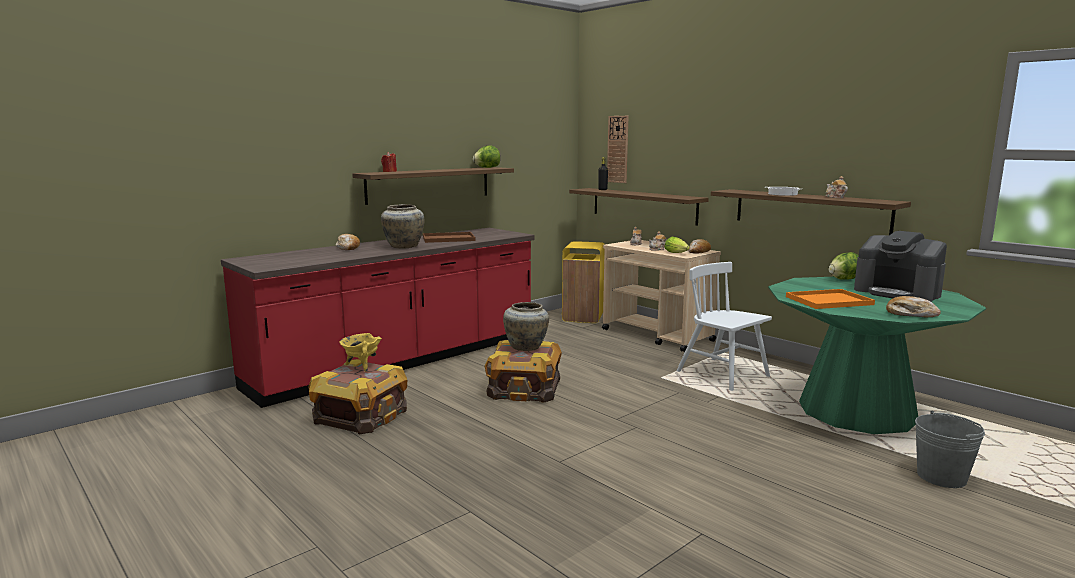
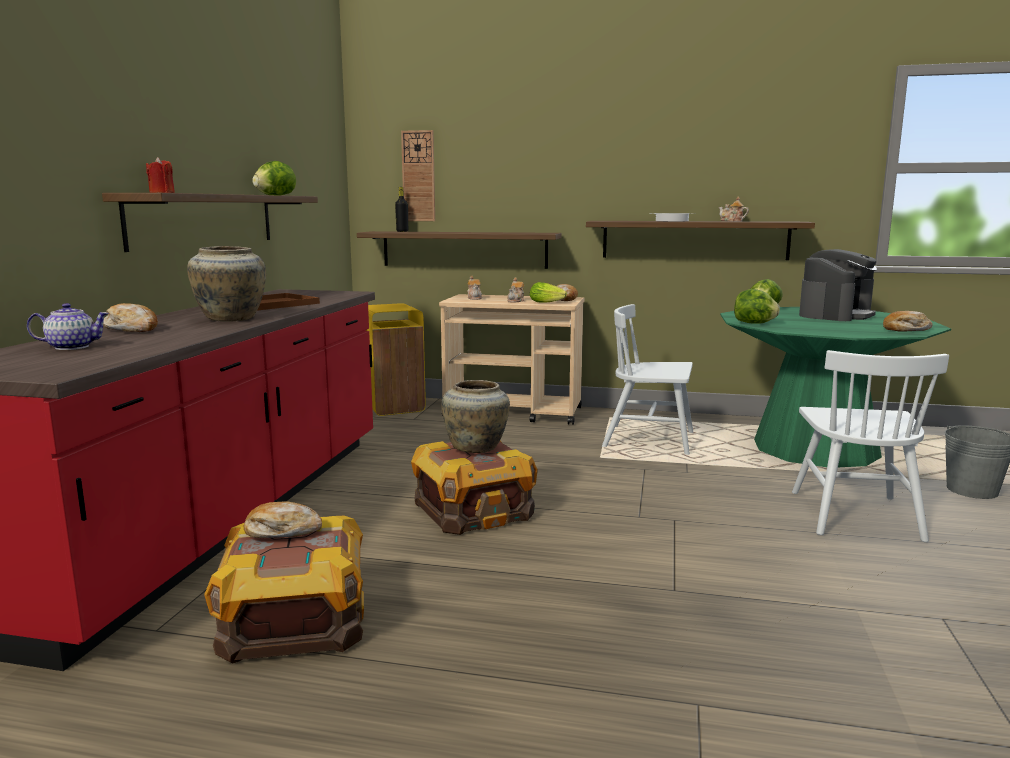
camera: 35 degrees left, 0 degrees up
(301, 255) = (71, 347): none -> teapot
(361, 366) = (282, 531): yellow cooking pot -> bread
(781, 462) = (855, 515): none -> white chair
(787, 290) = (754, 323): none -> lettuce
(828, 301) = (816, 328): orange tray -> none
(897, 292) = (835, 315): coffee machine -> coffee machine turned 60 degrees counterclockwise

